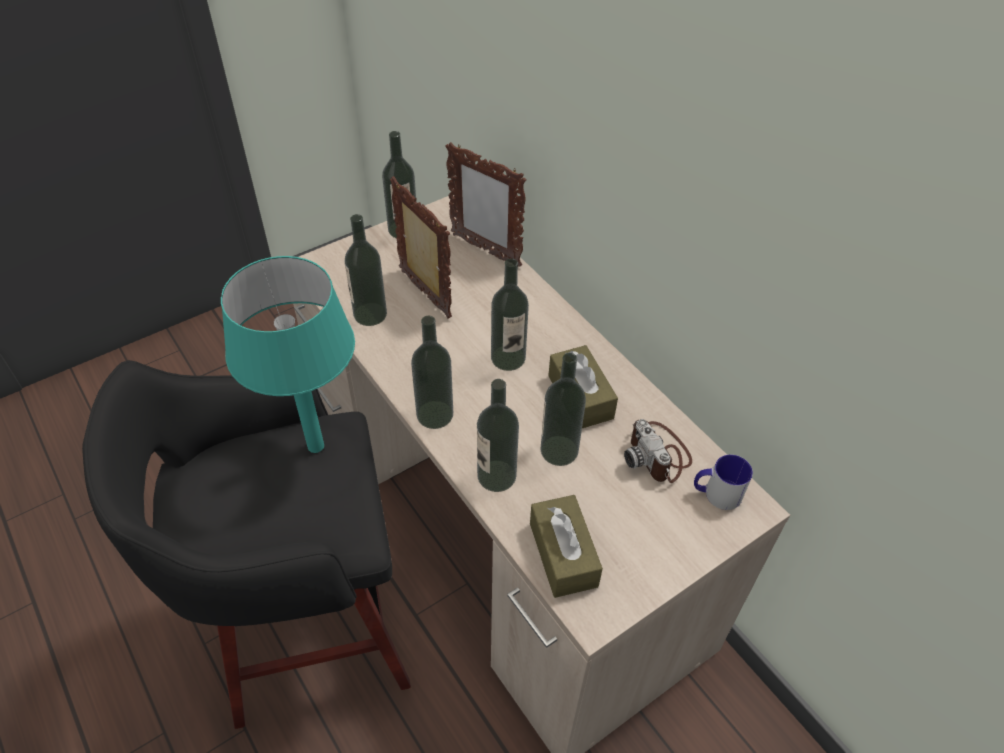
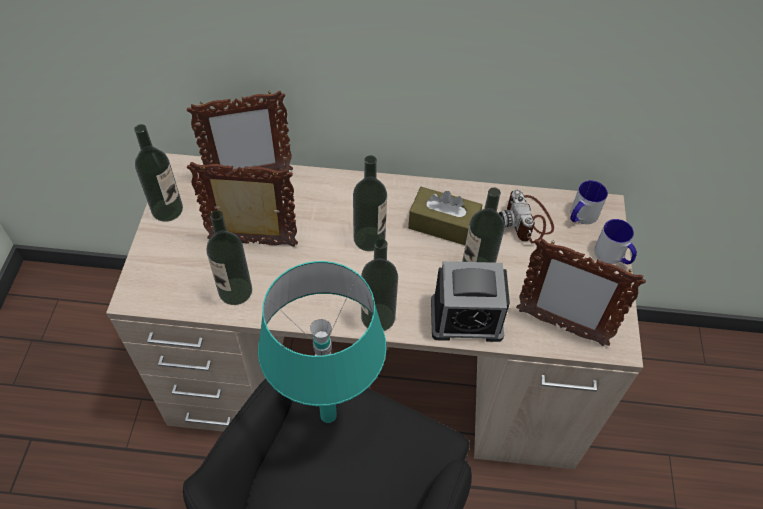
camera: 50 degrees left, 5 degrees up
(496, 476) = (466, 318): bottle -> alarm clock
(563, 554) = (560, 327): brown tissue box -> picture frame
(658, 454) = (527, 221): camera -> camera turned 60 degrees clockwise
(698, 550) = (613, 256): none -> mug

